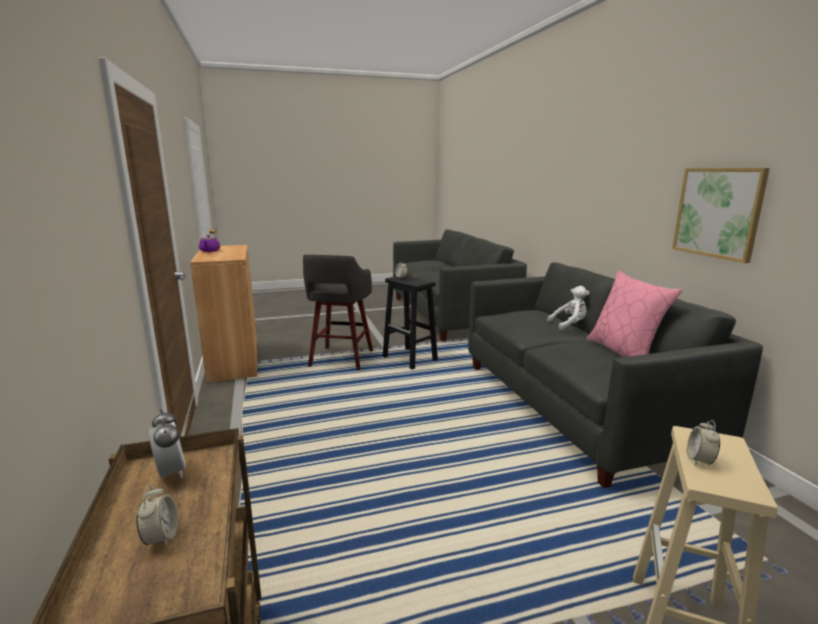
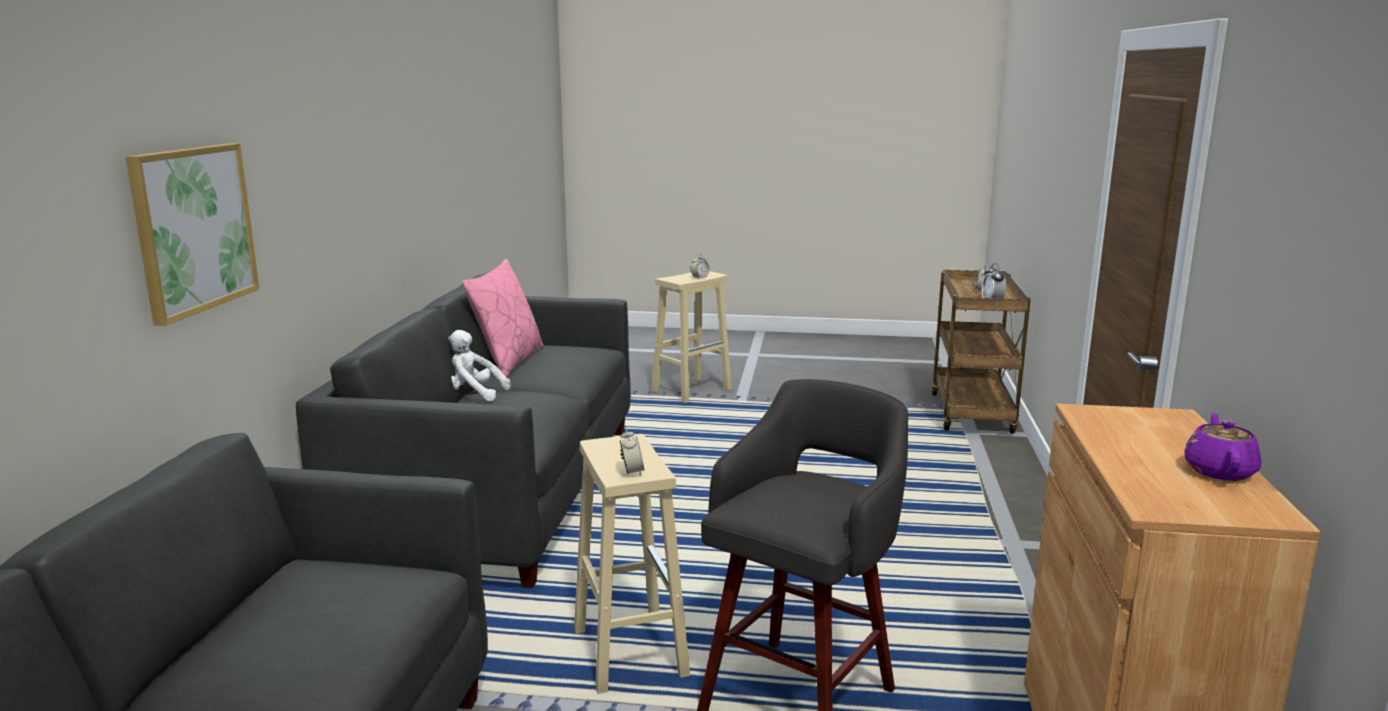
camera: 155 degrees left, 0 degrees up
(410, 358) = (628, 651): black stool -> beige stool
(718, 212) = (419, 184): picture -> picture (193, 229)

